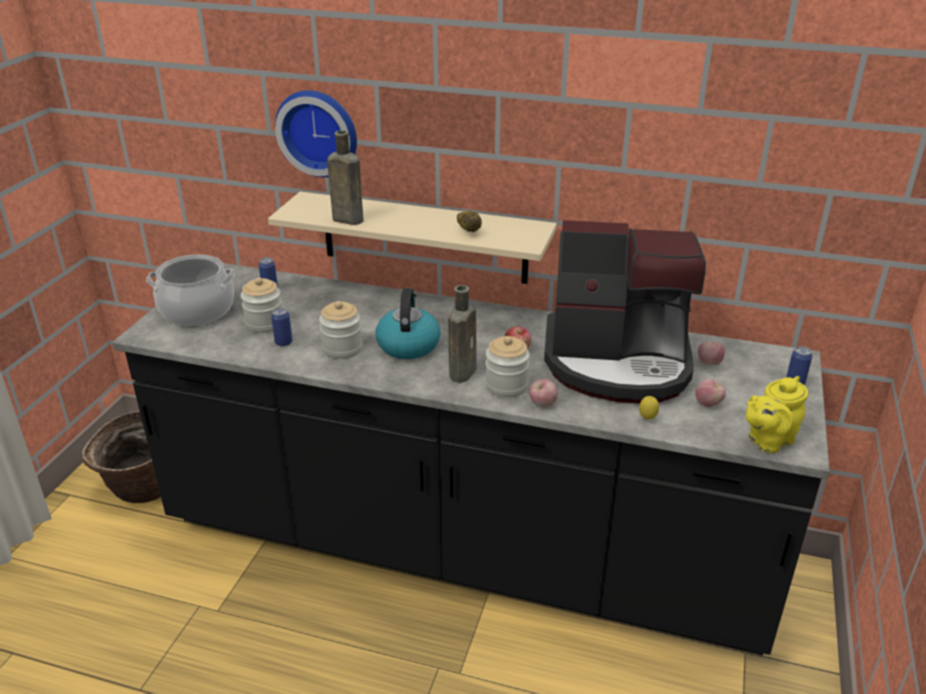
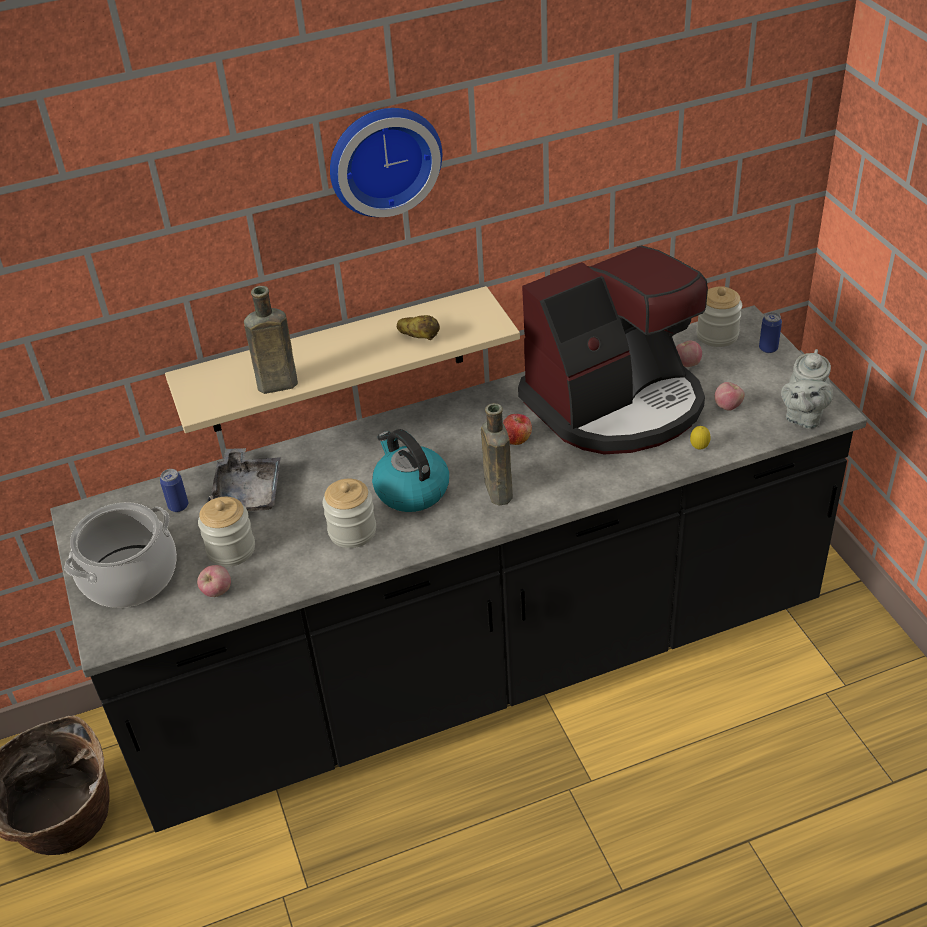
camera: 35 degrees left, 10 degrees up
(283, 342) = (282, 559): can -> none
(314, 300) = (247, 492): none -> grey tray
(319, 132) = (183, 293): wall clock -> wall clock (383, 158)
(506, 386) = (552, 483): jar -> jar (717, 335)
(542, 404) = (603, 483): apple -> apple (217, 592)
(767, 440) = (803, 416): yellow teapot -> grey teapot

